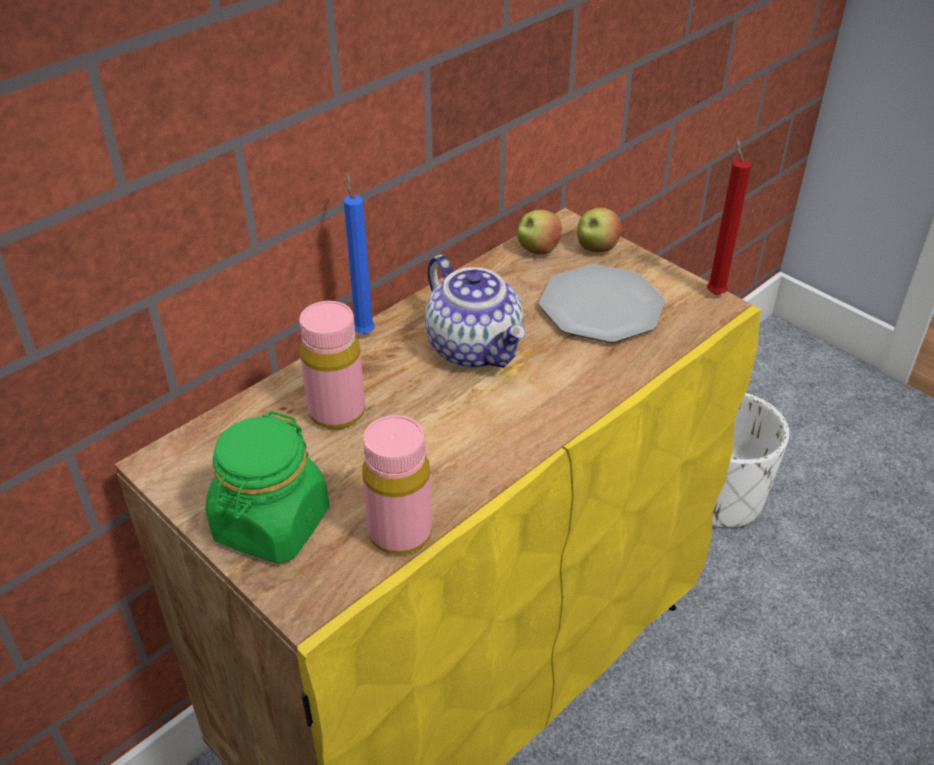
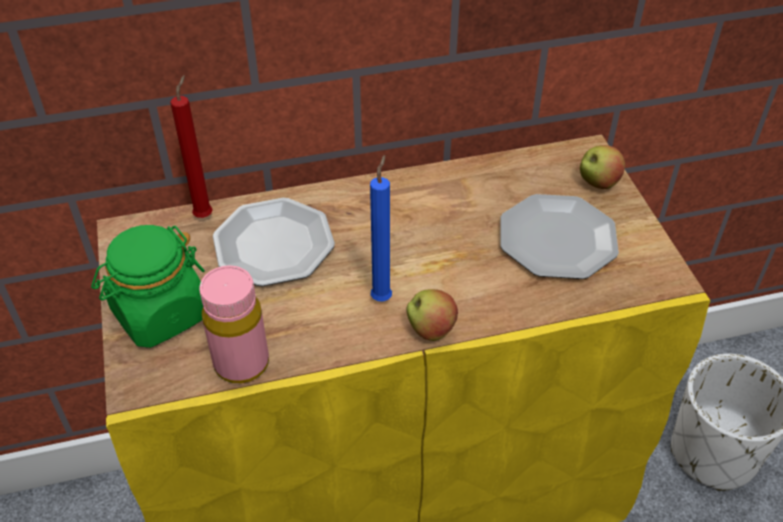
camera: 30 degrees right, 5 degrees up
(337, 412) = (273, 244): pink bottle -> plate
(364, 331) = (345, 185): blue candle -> blue candle (382, 296)
(476, 348) = (421, 234): teapot -> none
(538, 250) = (544, 166): apple -> apple (431, 330)
(714, 292) = (675, 266): red candle -> red candle (205, 214)

